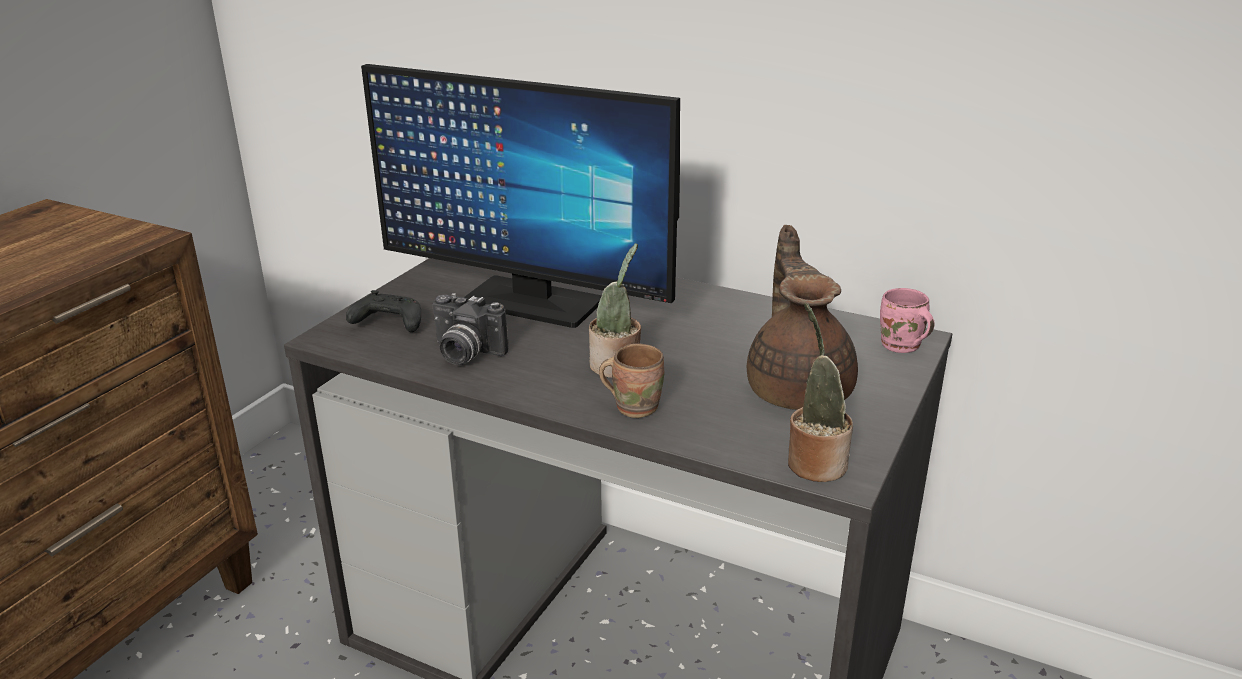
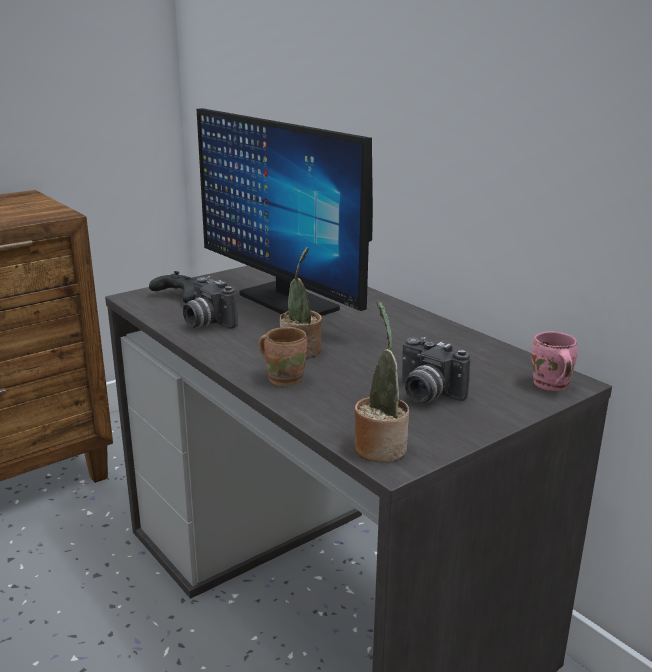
camera: 25 degrees right, 5 degrees down
(798, 388) = (426, 394): brown teapot -> camera

